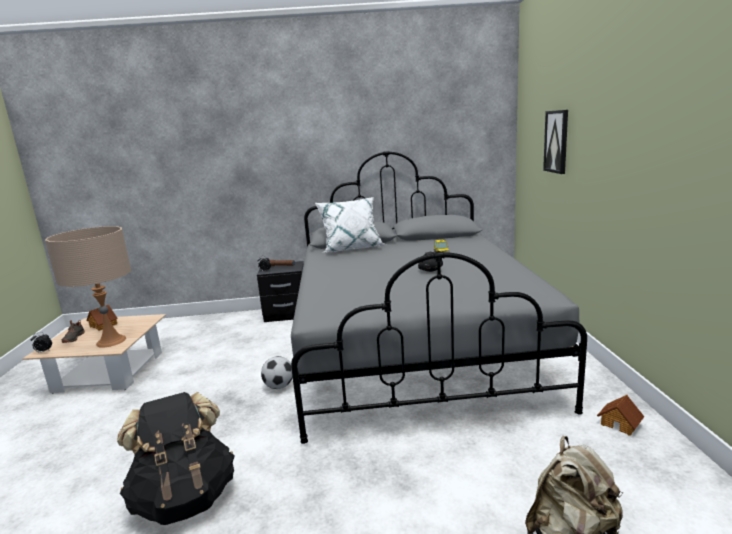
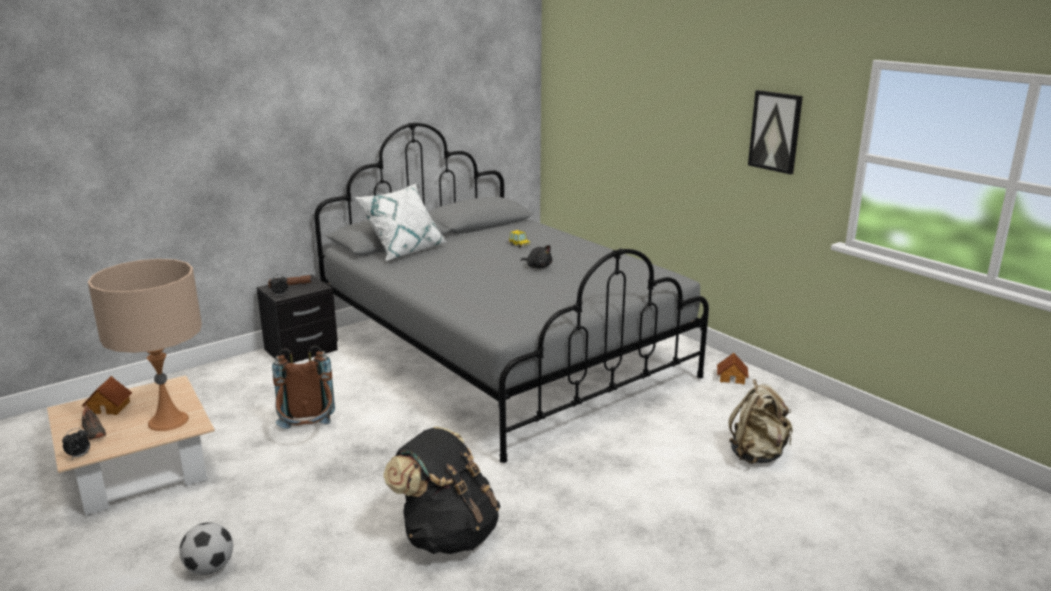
camera: 35 degrees left, 5 degrees up
(215, 374) = (308, 434): none -> brown backpack
(279, 386) = (407, 426): football -> football (210, 568)
(556, 141) = (613, 116): picture -> picture (775, 131)

